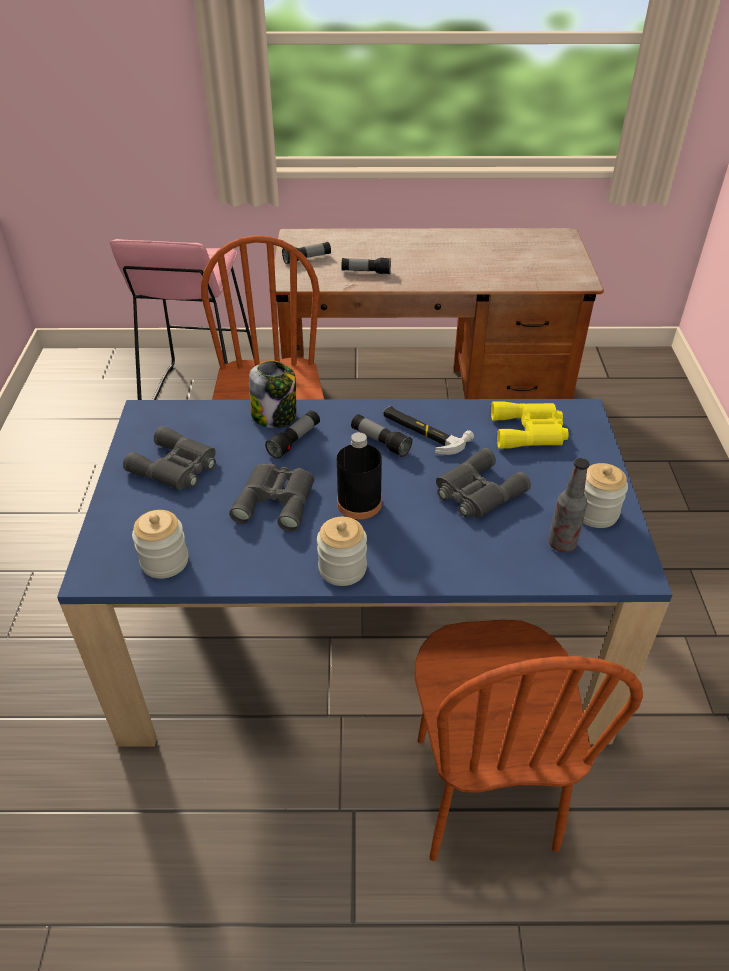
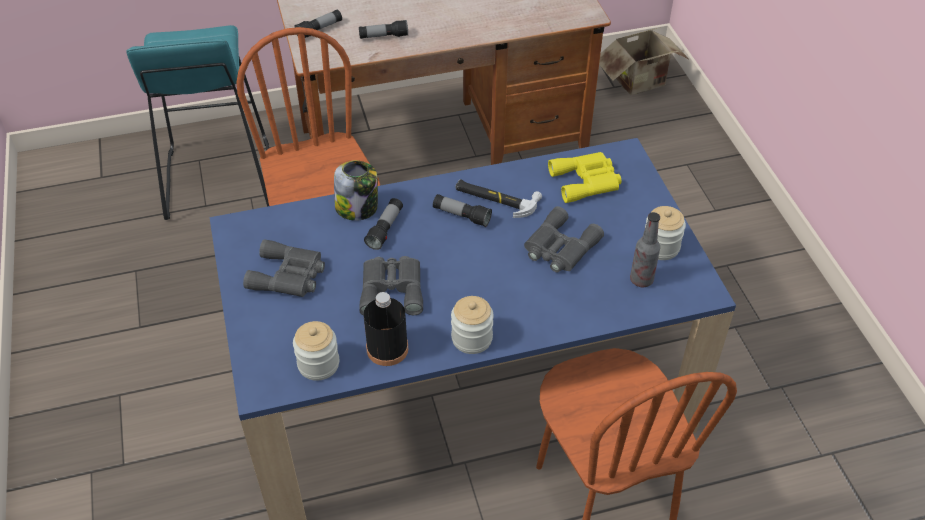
camera: 15 degrees left, 5 degrees up
(201, 398) = (217, 180): pink stool -> turquoise stool
(359, 503) = (464, 277): black bottle -> black bottle (387, 349)
(638, 378) = (641, 83): none -> cardboard box

